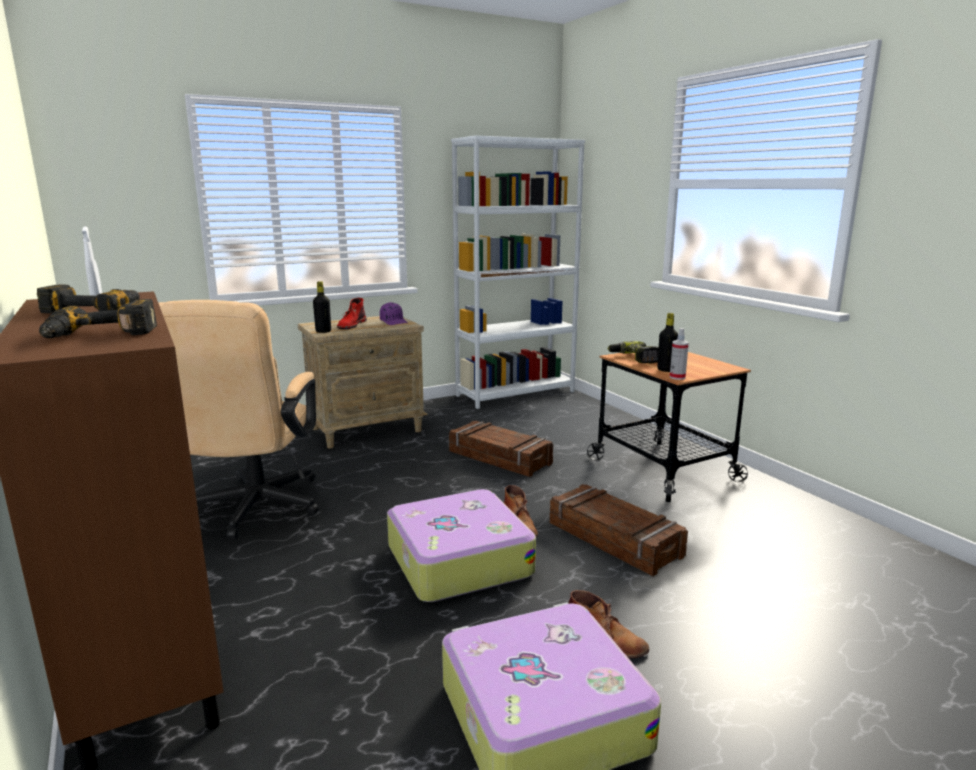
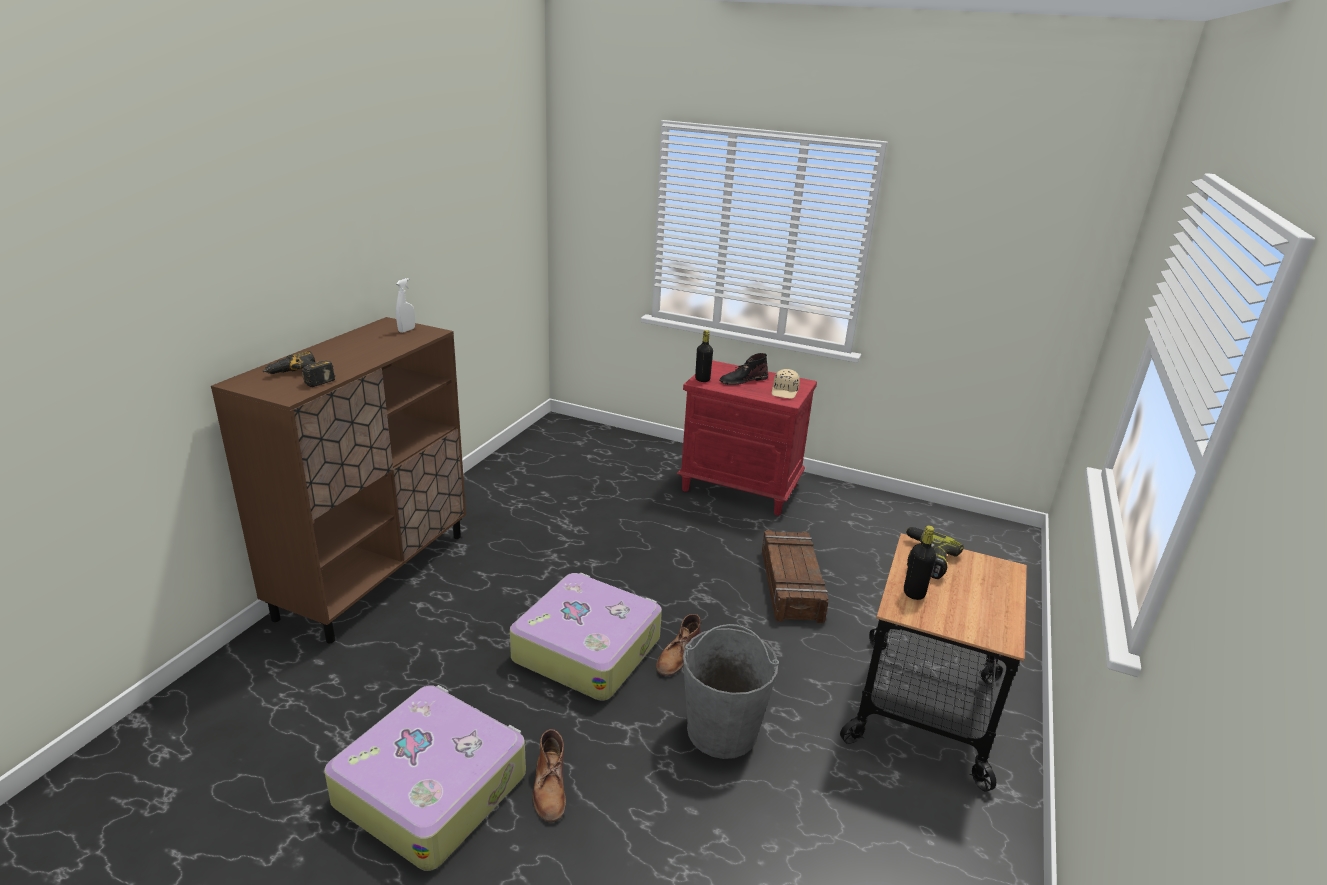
camera: 50 degrees right, 10 degrees up
(95, 309) = (372, 345): power drill -> none
(252, 511) = (552, 516): beige office chair -> none
(351, 325) = (742, 380): red boot -> black boot
(367, 429) = (741, 488): beige nightstand -> red nightstand
(394, 322) = (785, 391): purple cap -> beige cap
(515, 393) = (956, 523): white bookcase -> none
(615, 539) = (722, 729): crate -> grey bucket
(677, 377) = (896, 609): spray bottle -> none

